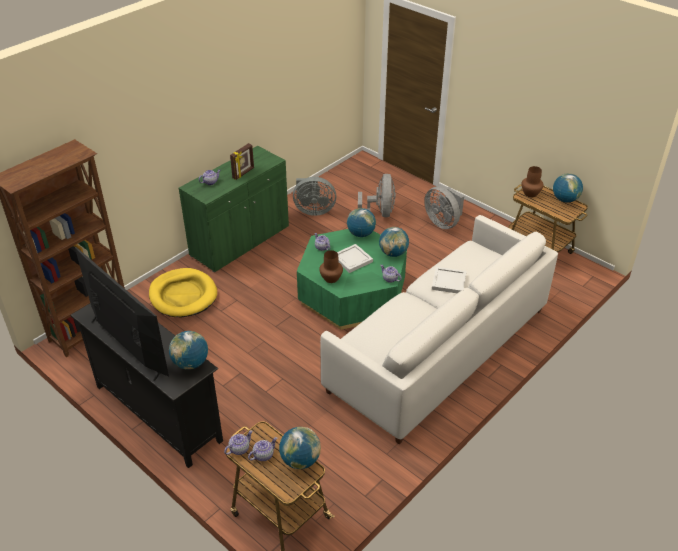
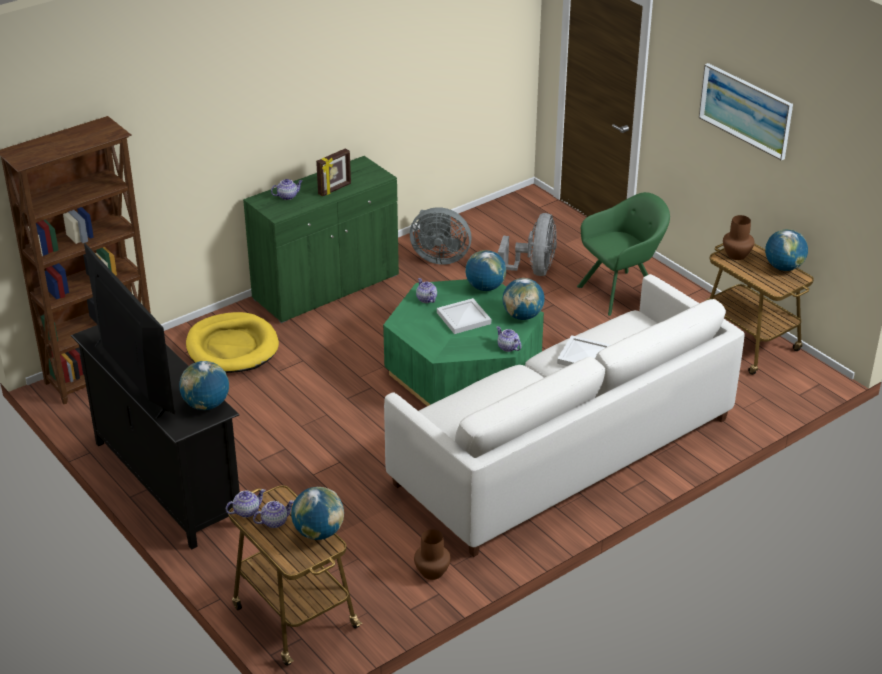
camera: 10 degrees right, 5 degrees down
(330, 278) = (427, 338): brown vase -> brown vase (431, 572)
(443, 222) = (621, 291): grey fan -> green armchair
(532, 92) = (746, 110): none -> picture

